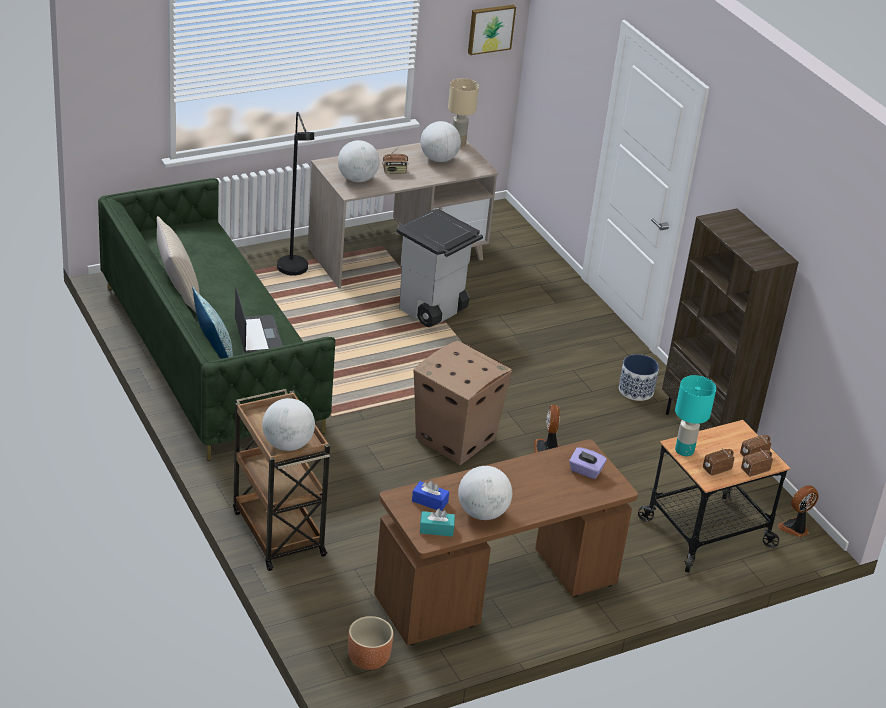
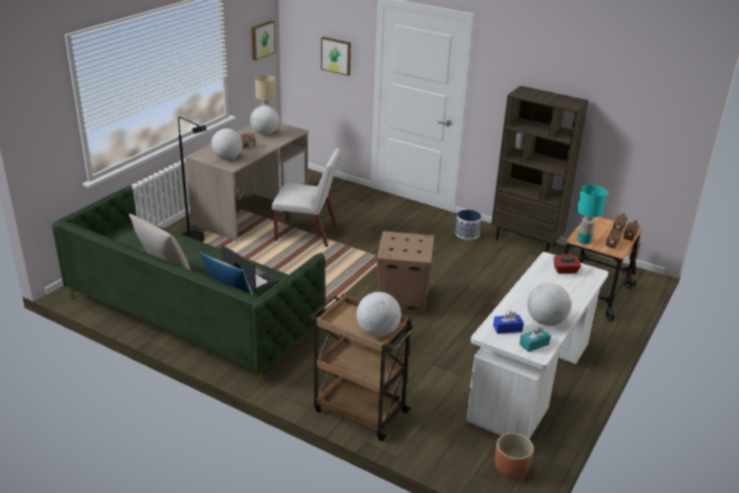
camera: 30 degrees left, 5 degrees down
(432, 311) = (307, 233): grey trash can -> white chair
(496, 591) = (531, 383): brown desk -> white desk
(546, 449) = (459, 285): fan -> none
(574, 80) = (336, 55): none -> picture
(585, 471) = (565, 270): purple tissue box -> red tissue box

